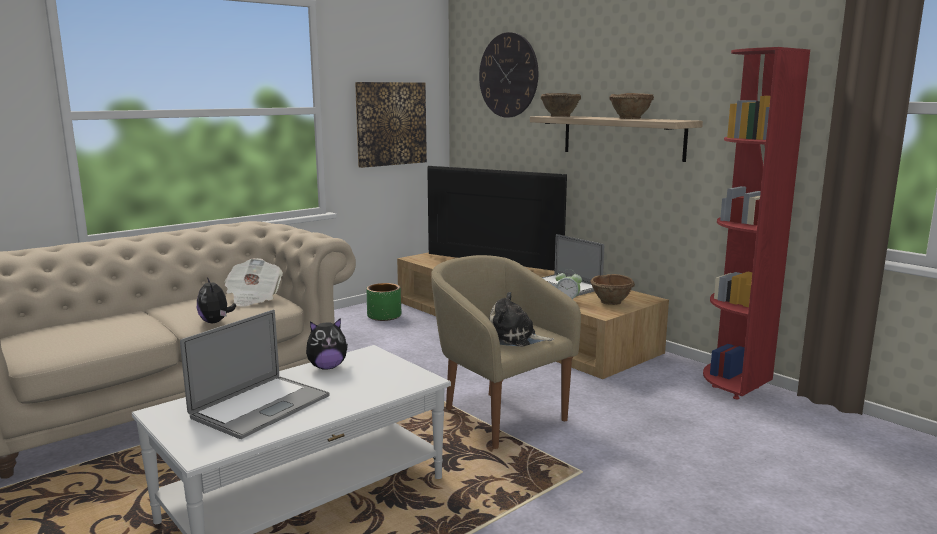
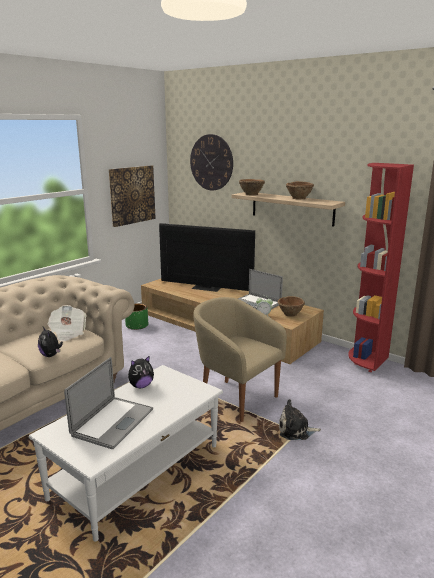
camera: 10 degrees left, 5 degrees up
(515, 338) = (248, 352): plush toy -> plush toy (296, 430)

